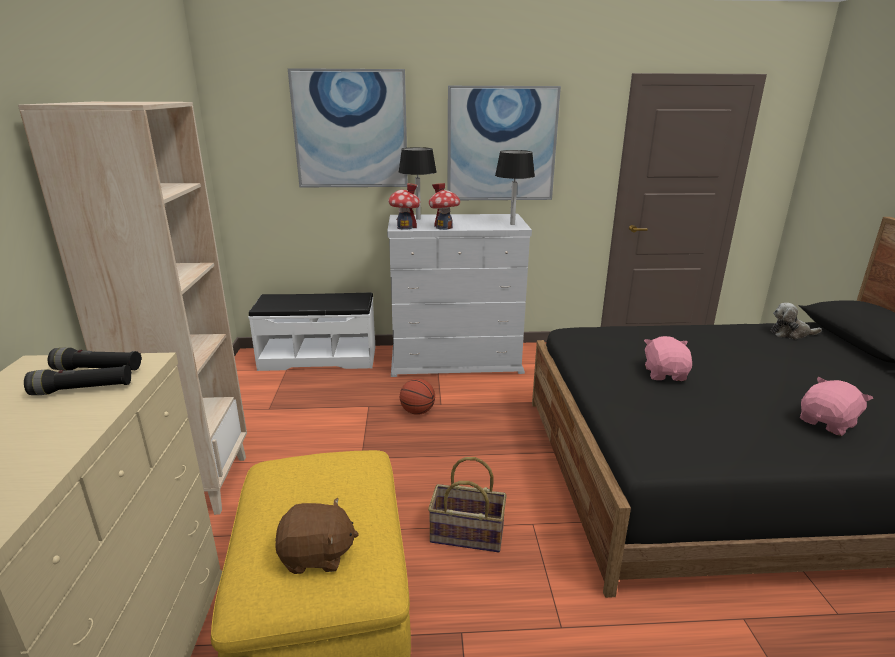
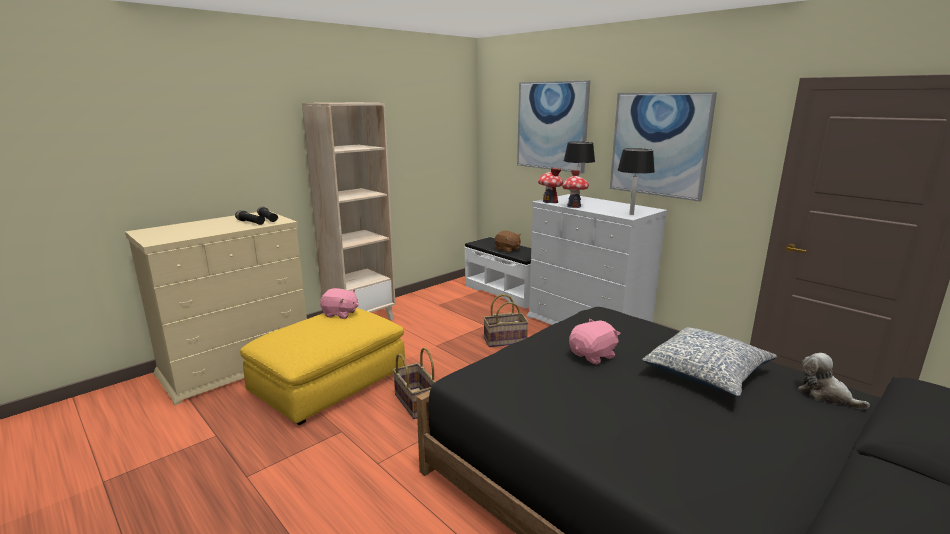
camera: 50 degrees right, 5 degrees down
(317, 555) = (294, 340): brown plush toy -> brown plush toy (507, 250)
(417, 411) = (505, 340): basketball -> basket
(735, 350) = (706, 373): none -> pillow
(827, 423) = (634, 439): pink plush toy -> pink plush toy (340, 314)

